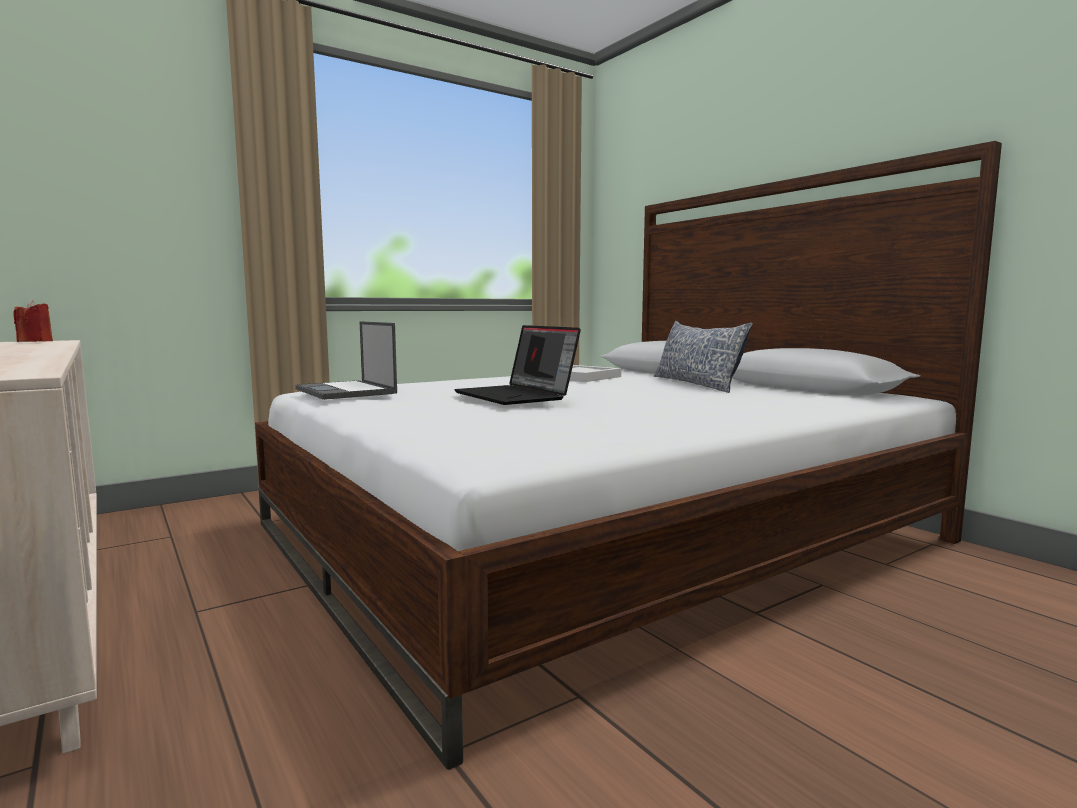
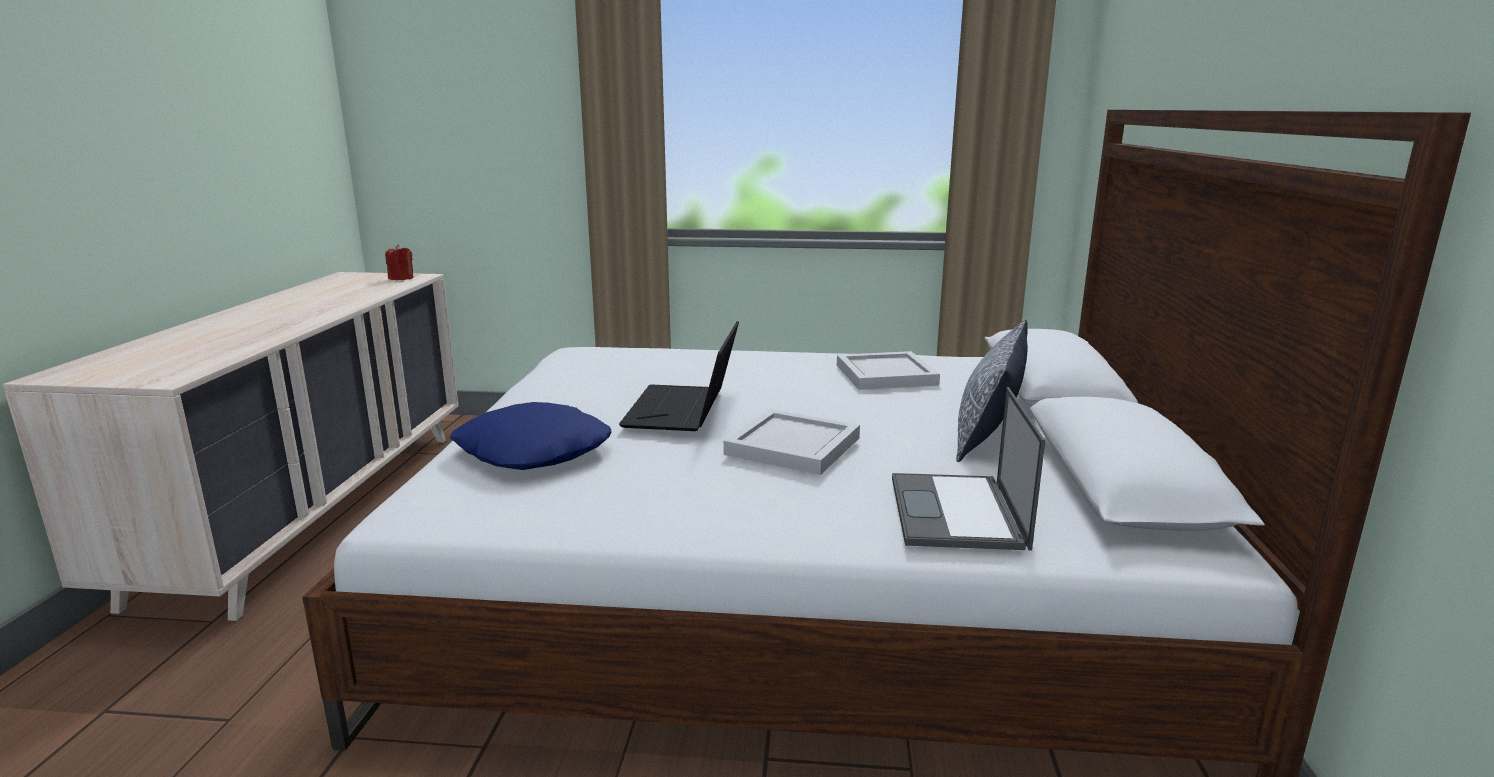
camera: 40 degrees right, 10 degrees up
(346, 391) = (578, 363): laptop -> laptop (957, 513)
(469, 424) = (532, 451): none -> blue pillow
(635, 398) = (790, 446): none -> white tray

